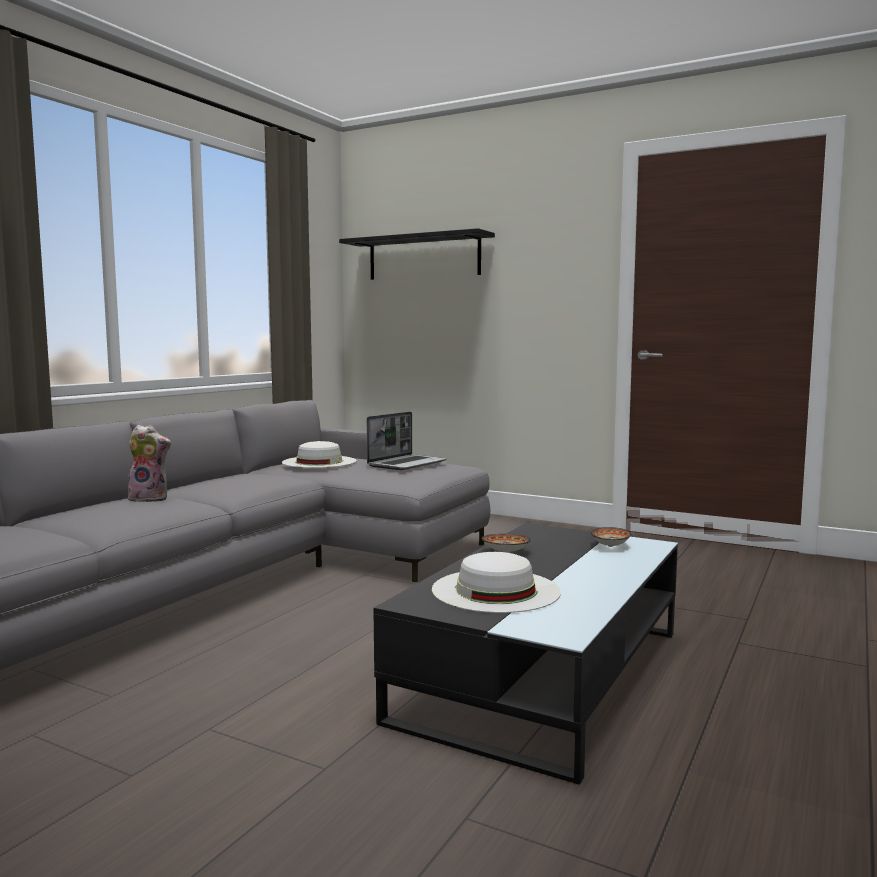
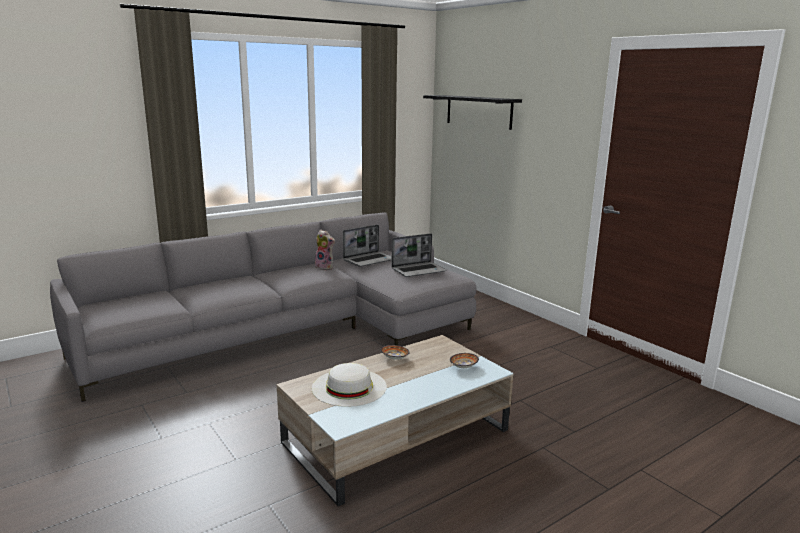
camera: 25 degrees right, 10 degrees up
(150, 499) = (244, 282): plush toy -> plush toy (325, 267)
(319, 462) = (369, 260): white hat -> laptop
(544, 673) = (397, 436): black coffee table -> beige coffee table

